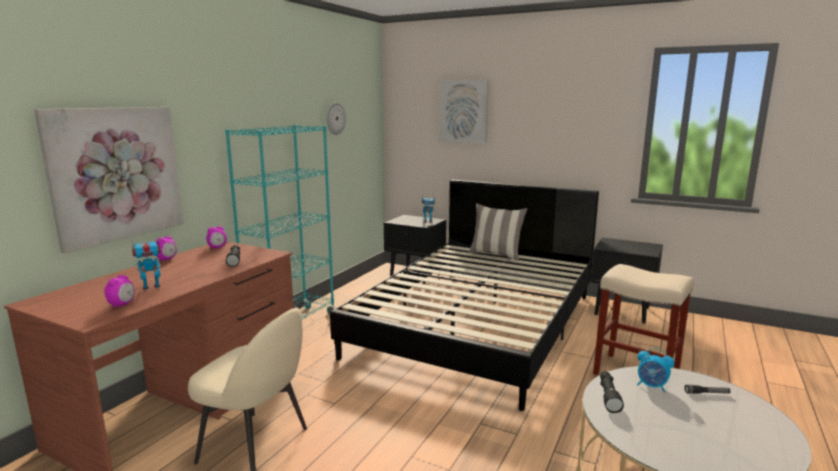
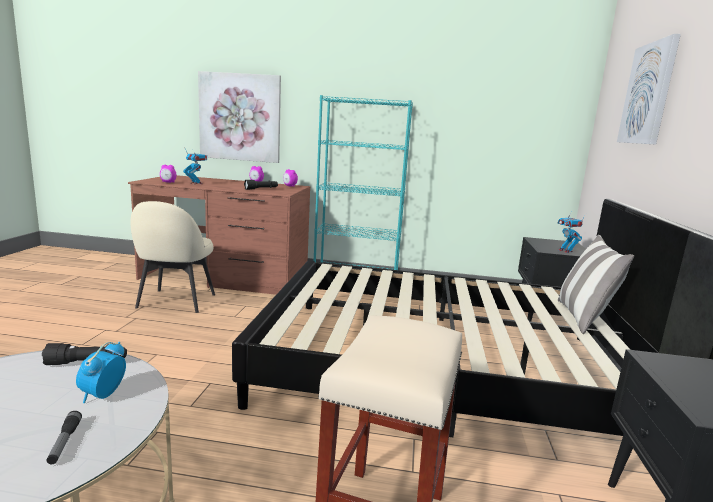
camera: 70 degrees right, 0 degrees up
(335, 118) = (485, 103): wall clock -> none

